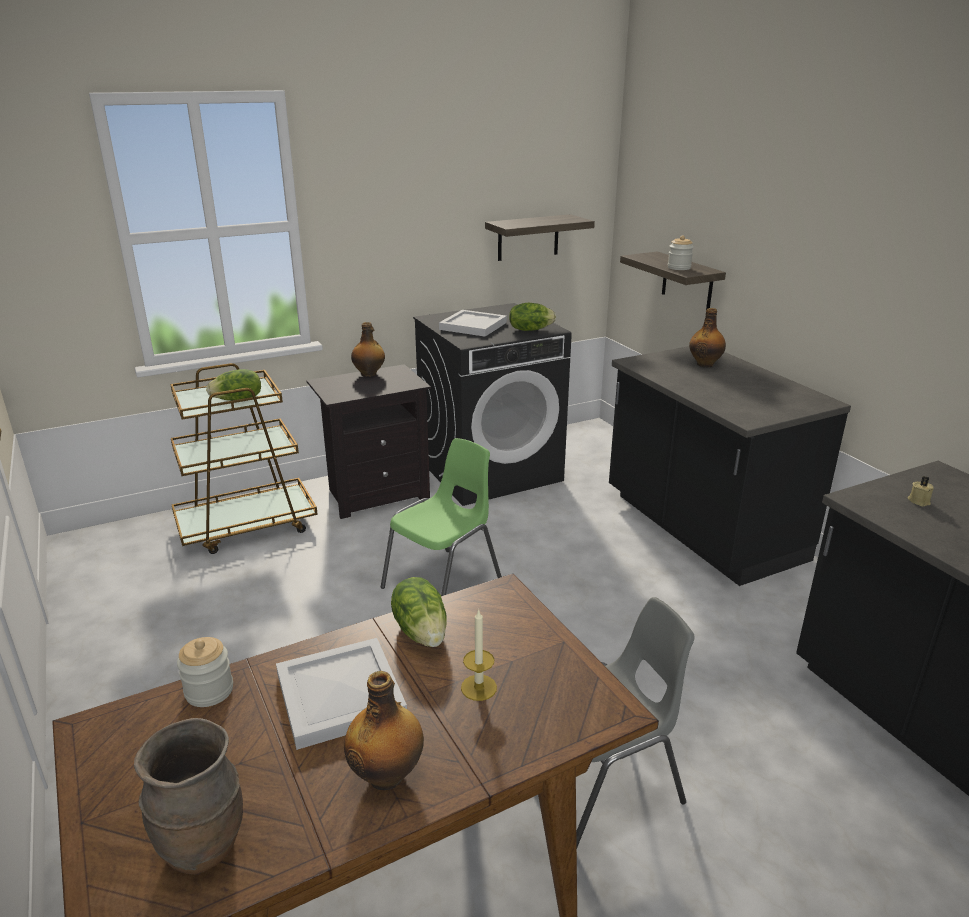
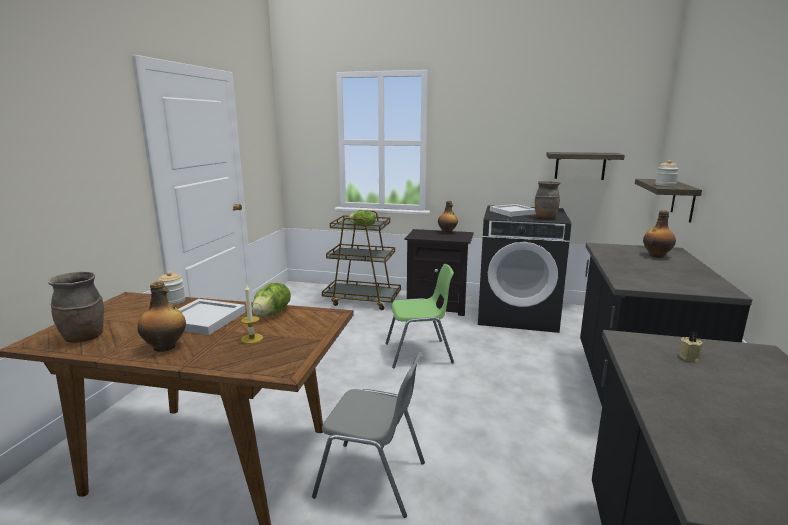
camera: 40 degrees right, 10 degrees down
(530, 329) = (545, 218): lettuce -> brown vase

